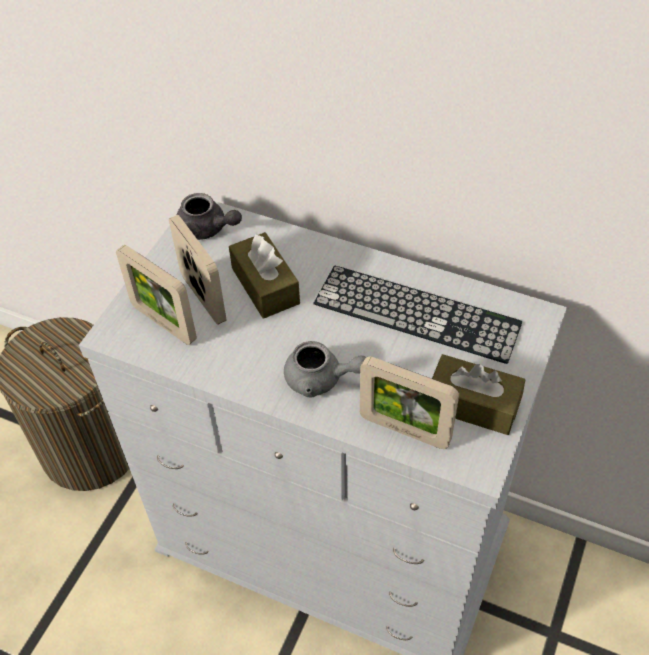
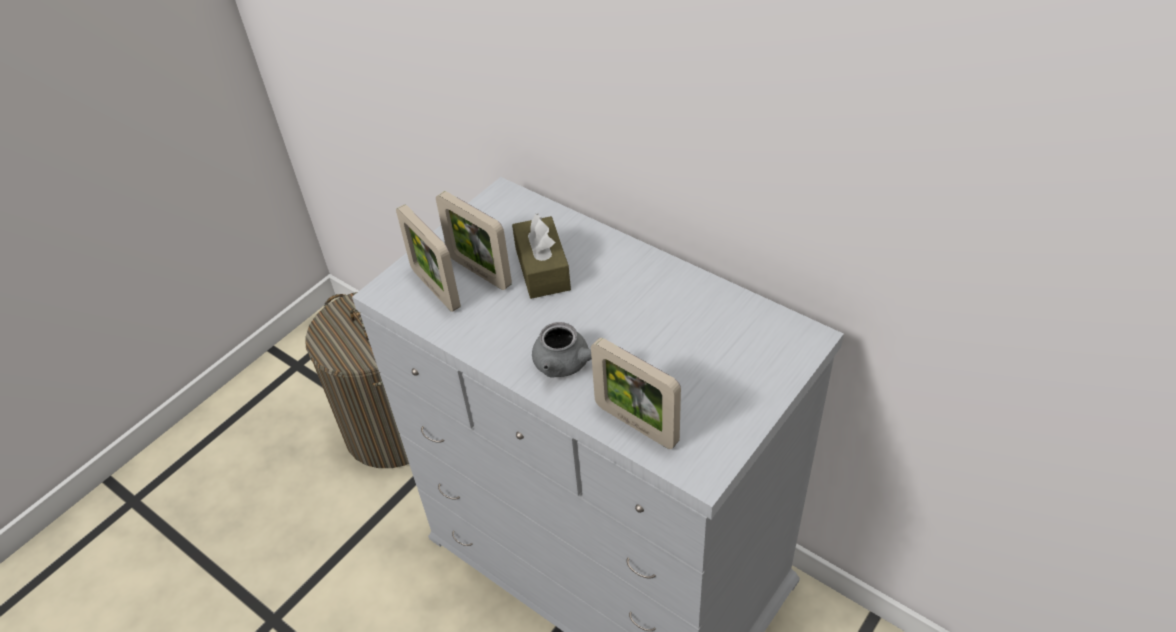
camera: 15 degrees right, 5 degrees down
(203, 298) = (479, 272): picture frame -> picture frame turned 150 degrees clockwise
(207, 229) = (503, 210): grey teapot -> none
(416, 313) = (684, 316): keyboard -> none
(472, 404) = (713, 412): brown tissue box -> none

